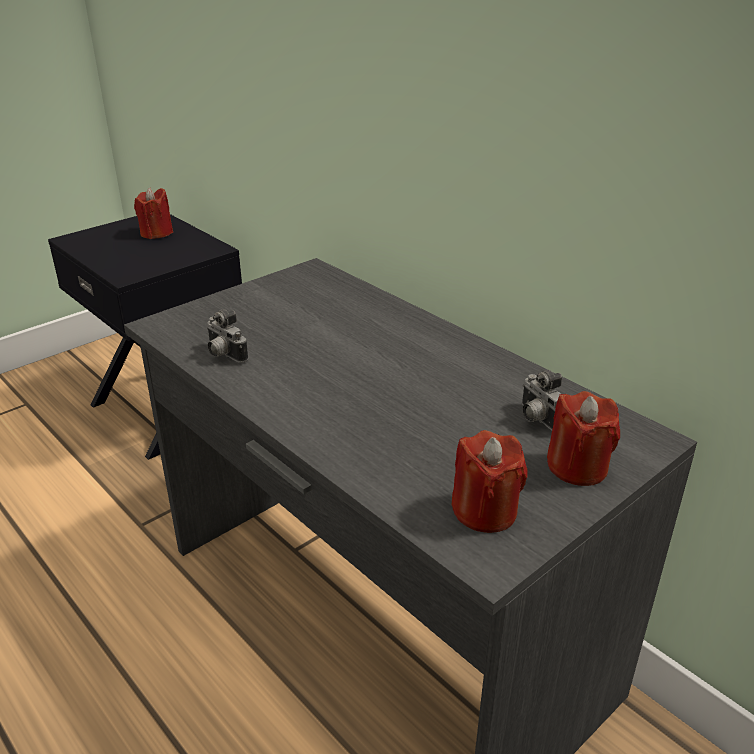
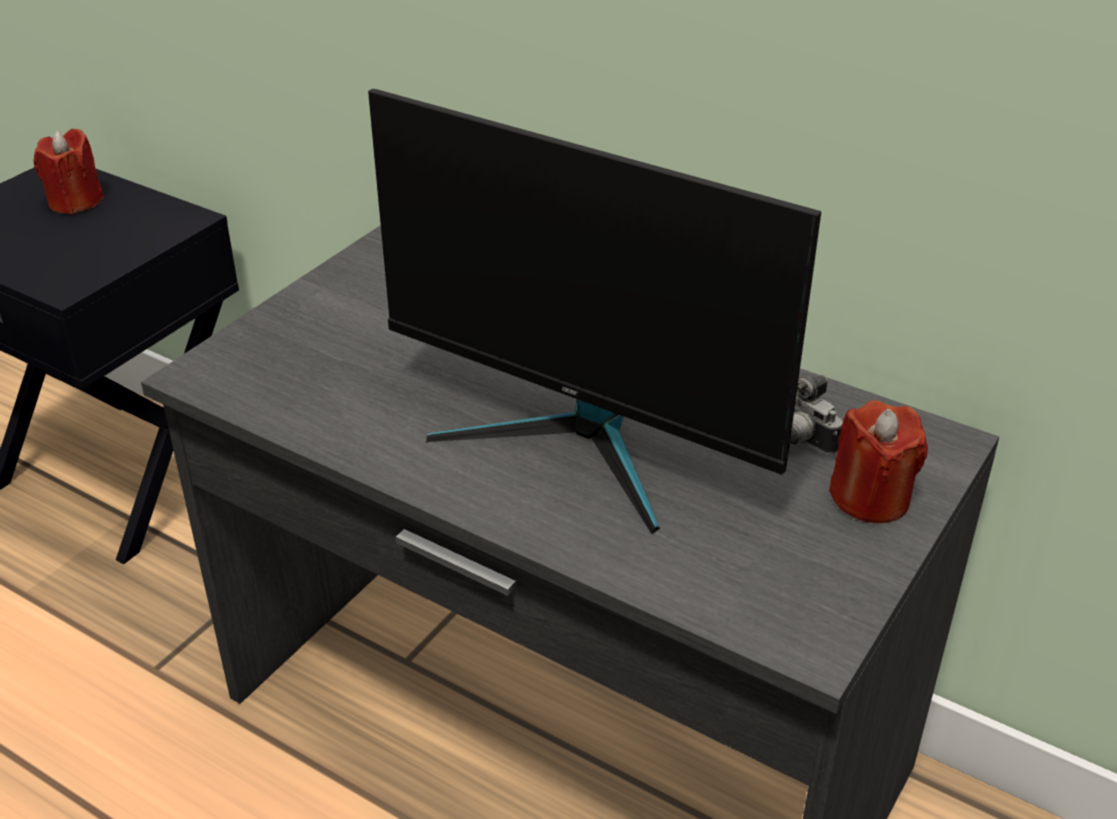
camera: 15 degrees left, 5 degrees up
(224, 355) = (324, 410): camera -> none
(382, 397) = (580, 440): none -> monitor
(485, 511) = (781, 580): red candle -> none

